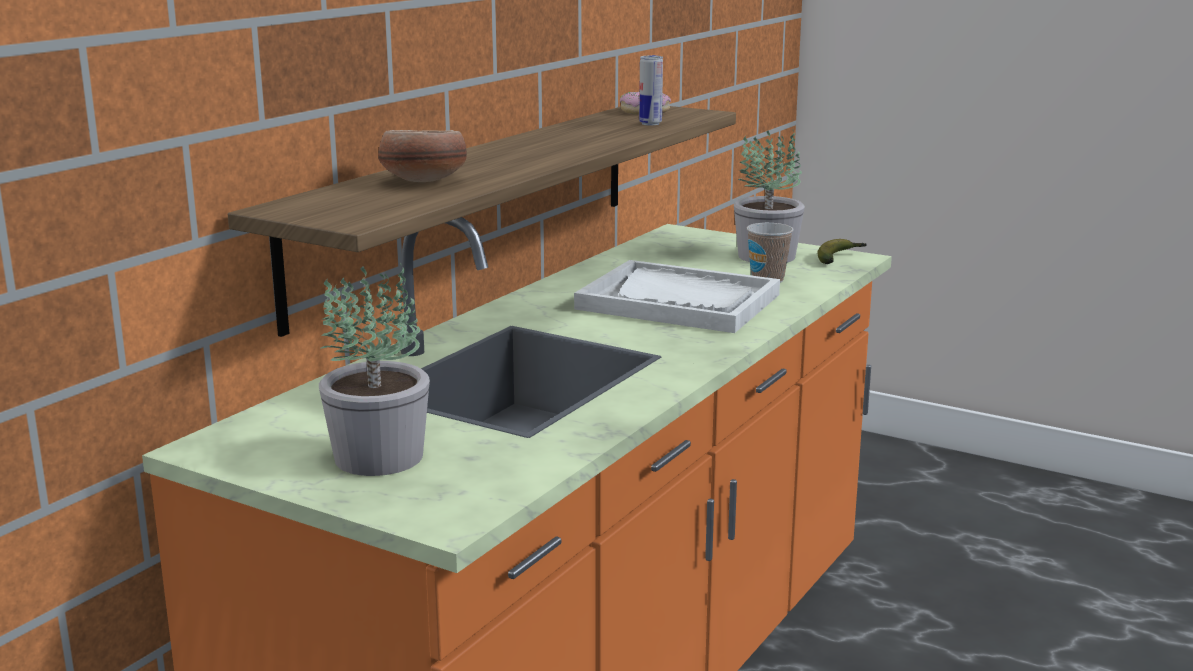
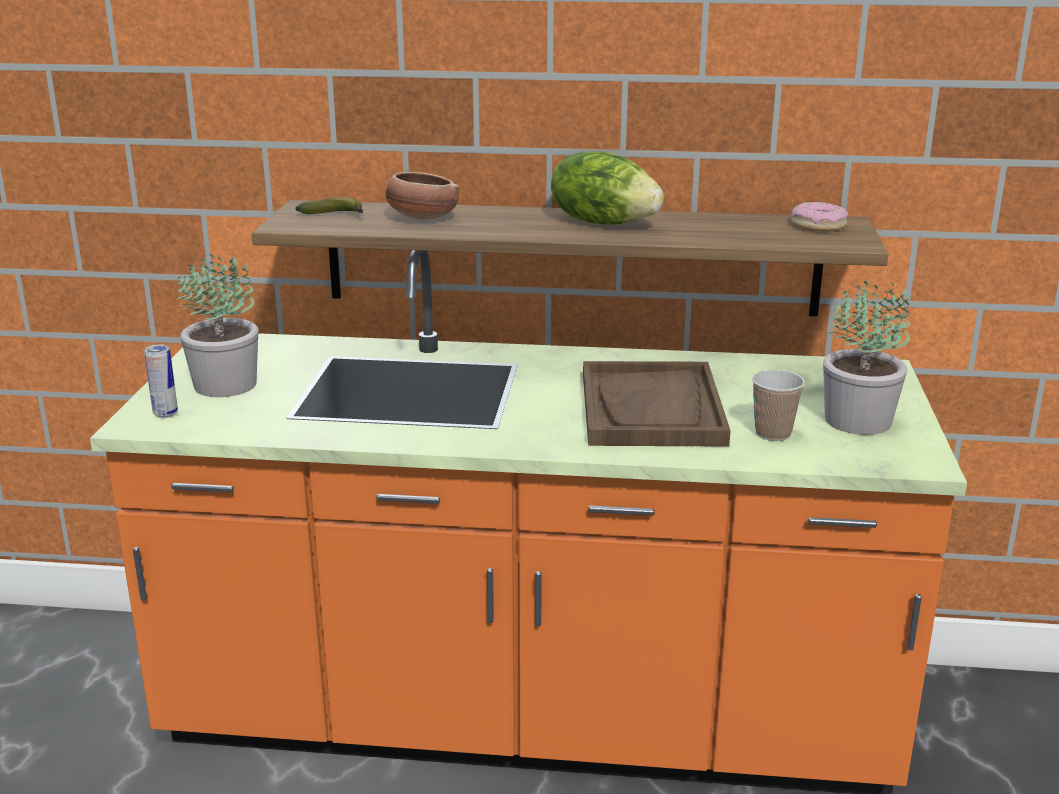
camera: 65 degrees right, 5 degrees up
(543, 144) = (604, 222): none -> lettuce
(650, 124) = (757, 235): can -> can (165, 414)
(679, 302) = (651, 409): white tray -> brown tray
(839, 258) = (908, 456): banana -> banana (336, 216)

